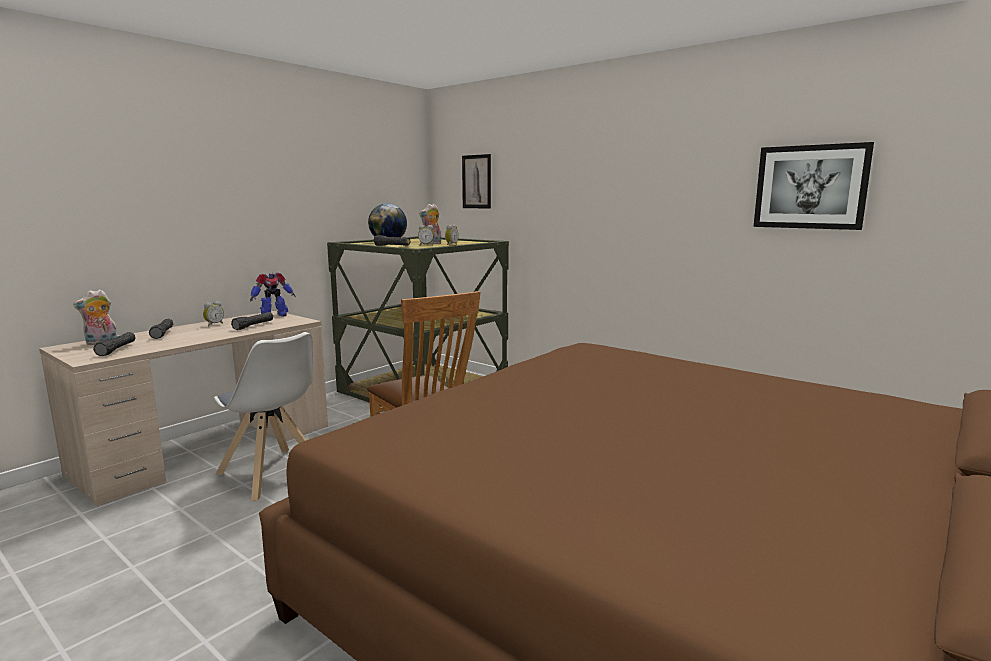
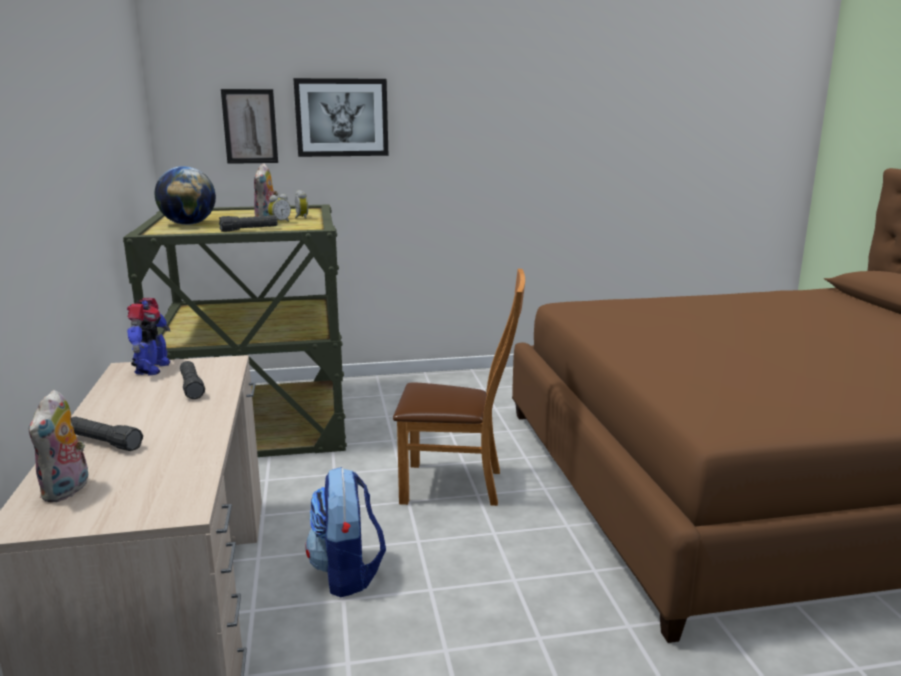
camera: 50 degrees left, 5 degrees up
(117, 349) = (152, 483): black flashlight -> none
(214, 324) = (120, 406): alarm clock -> none
(273, 474) = (347, 573): chair -> backpack
(810, 187) = (639, 135): picture -> picture (342, 117)

